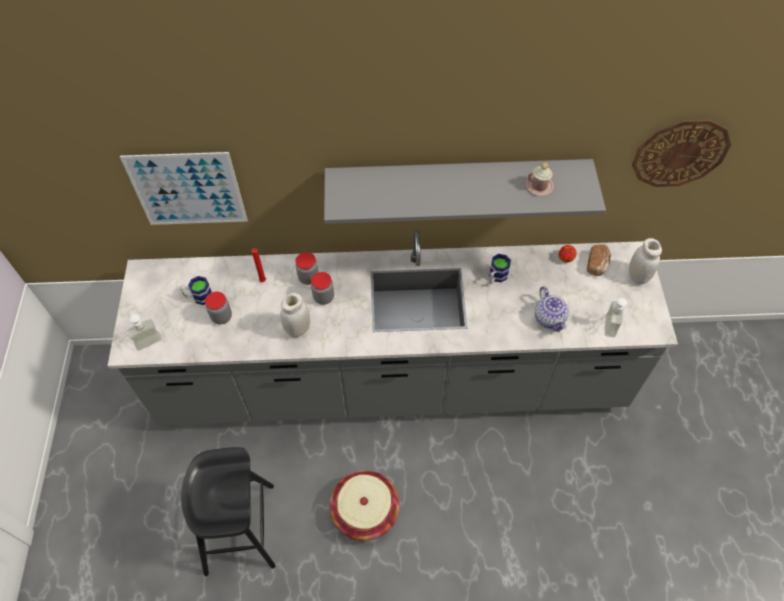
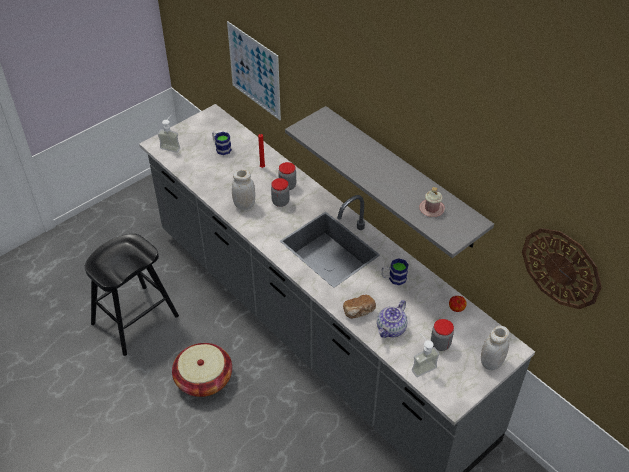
camera: 50 degrees right, 10 degrees down
(221, 317) = (218, 166): jar -> jar (440, 344)
(597, 265) = (473, 331): bread -> bread (359, 312)

